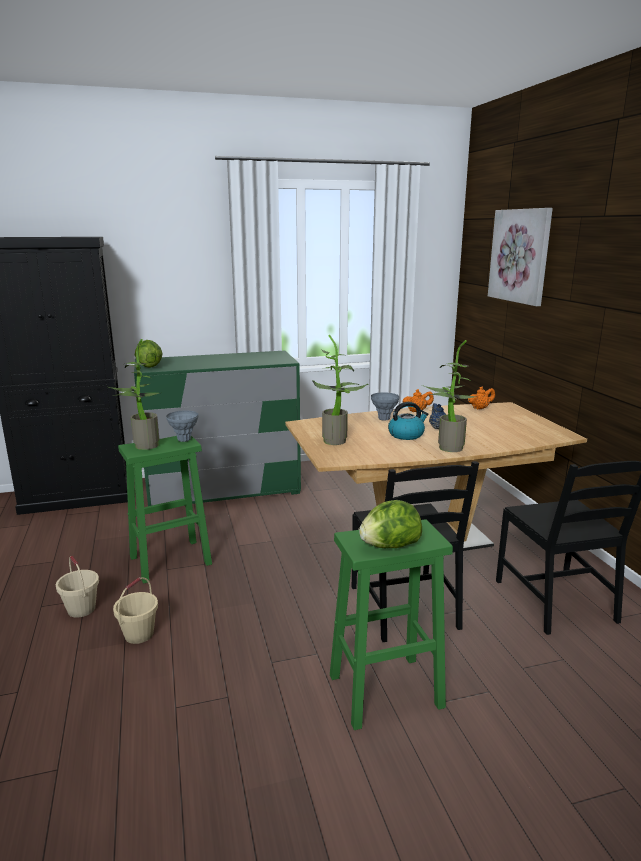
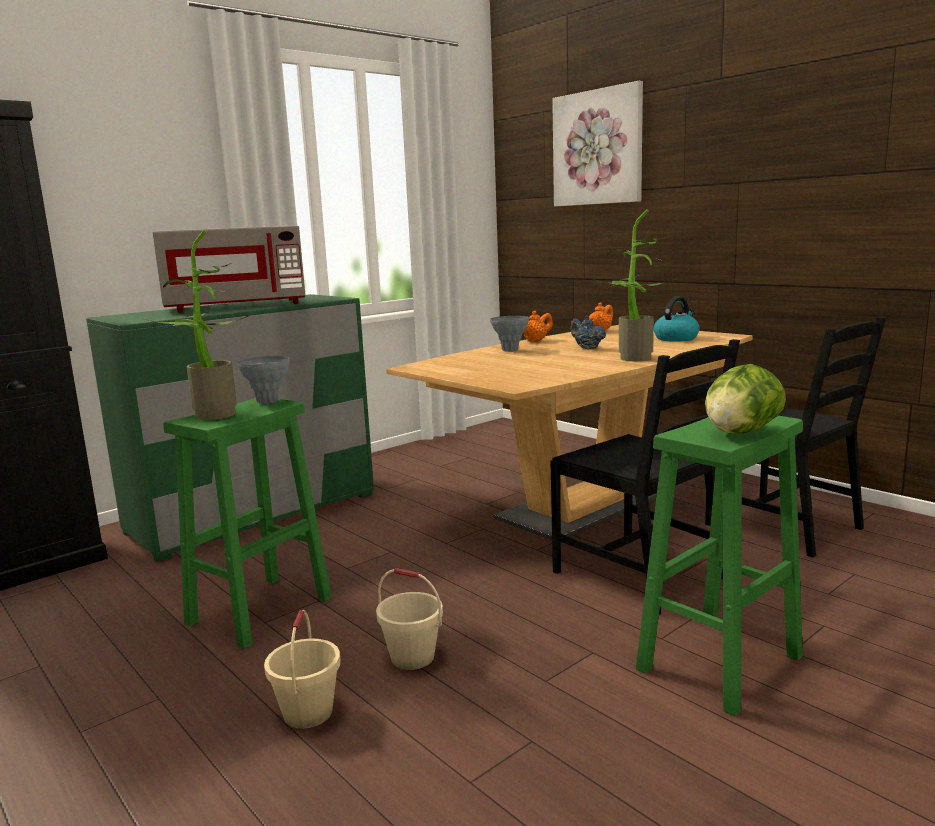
camera: 25 degrees left, 5 degrees down
(82, 609) = (167, 712): beige bucket -> beige bucket (413, 657)
(149, 366) = (132, 319): lettuce -> none
(220, 360) = (236, 306): none -> grey microwave
(338, 440) = (491, 371): potted plant -> none
(406, 435) = (564, 357): kettle -> kettle (676, 338)

